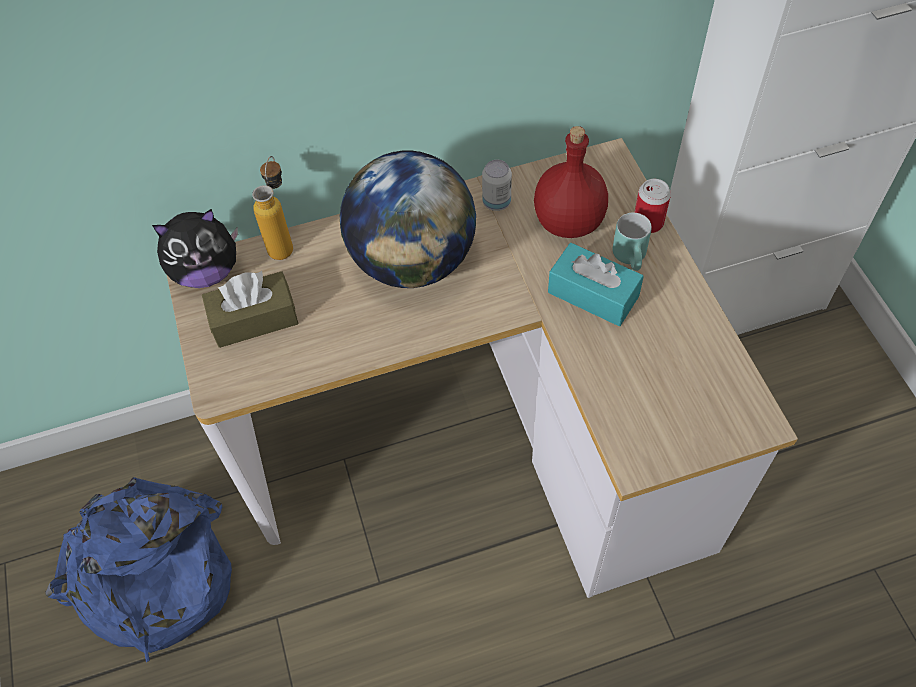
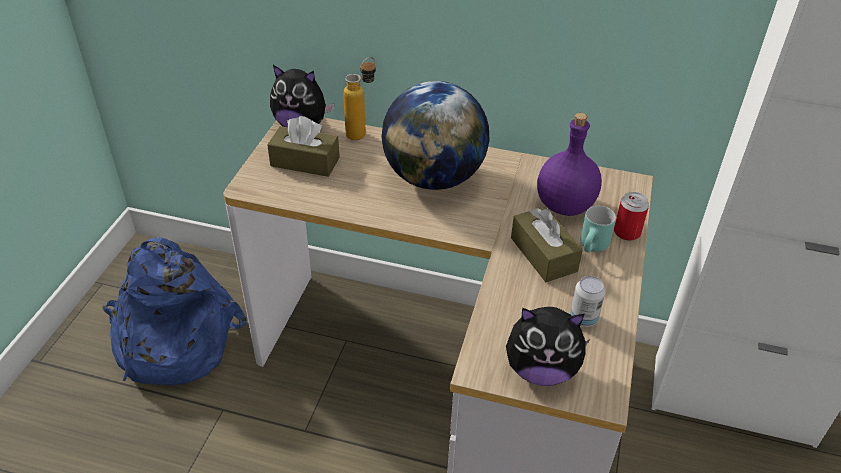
camera: 30 degrees right, 15 degrees down
(496, 202) = (523, 172): can -> can (583, 318)
(567, 222) = (564, 205): red bottle -> purple bottle
(593, 294) = (543, 254): turquoise tissue box -> brown tissue box
(688, 428) = (541, 370): none -> plush toy

